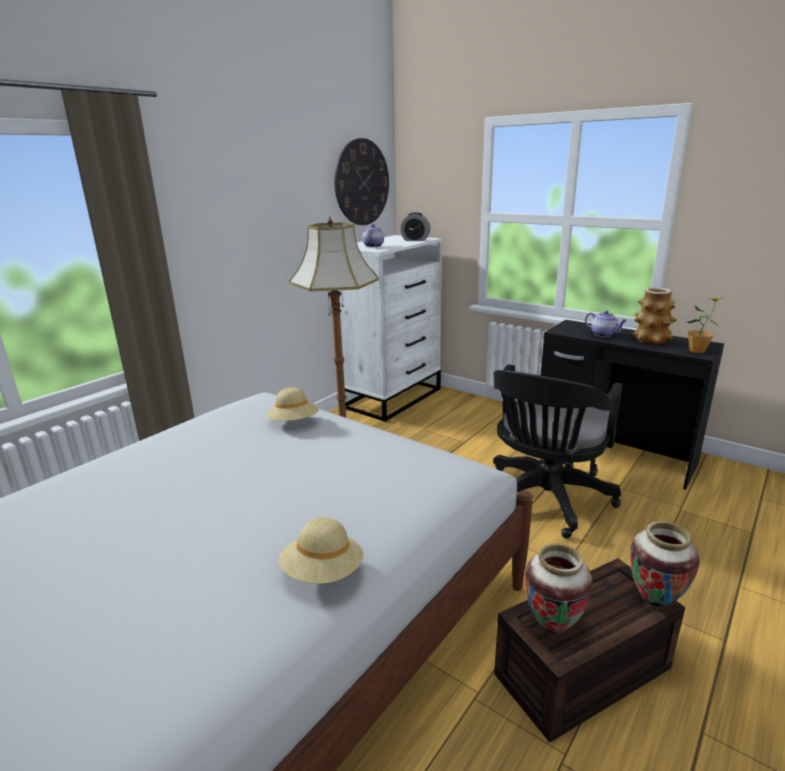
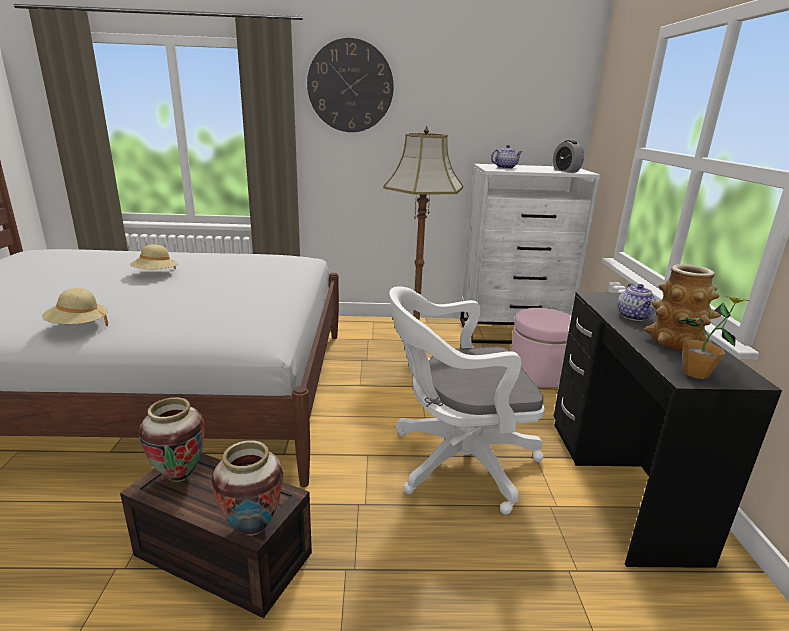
camera: 50 degrees right, 0 degrees up
(294, 423) = (269, 273): beige hat -> beige hat (155, 274)
(362, 182) = (535, 105): wall clock -> wall clock (350, 86)
(464, 417) = (538, 373): none -> pink ottoman
(544, 500) = (456, 461): black office chair -> white office chair

